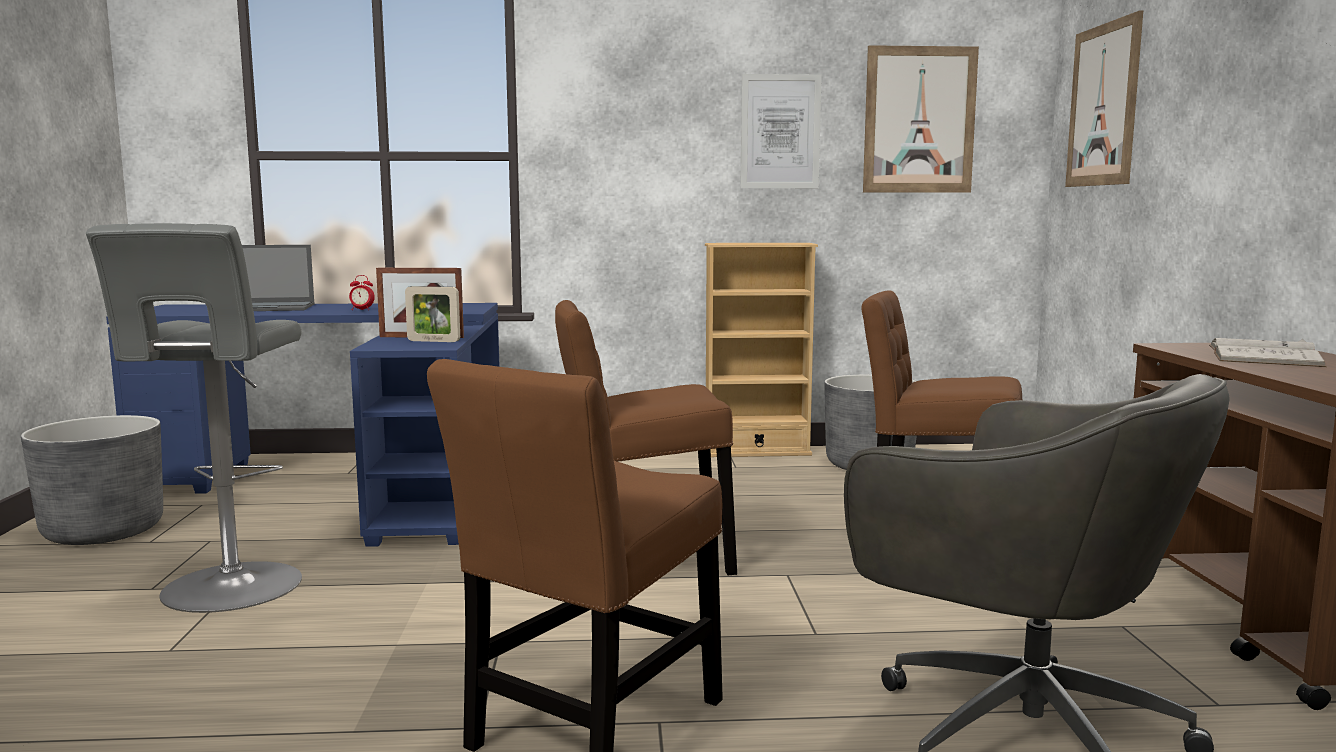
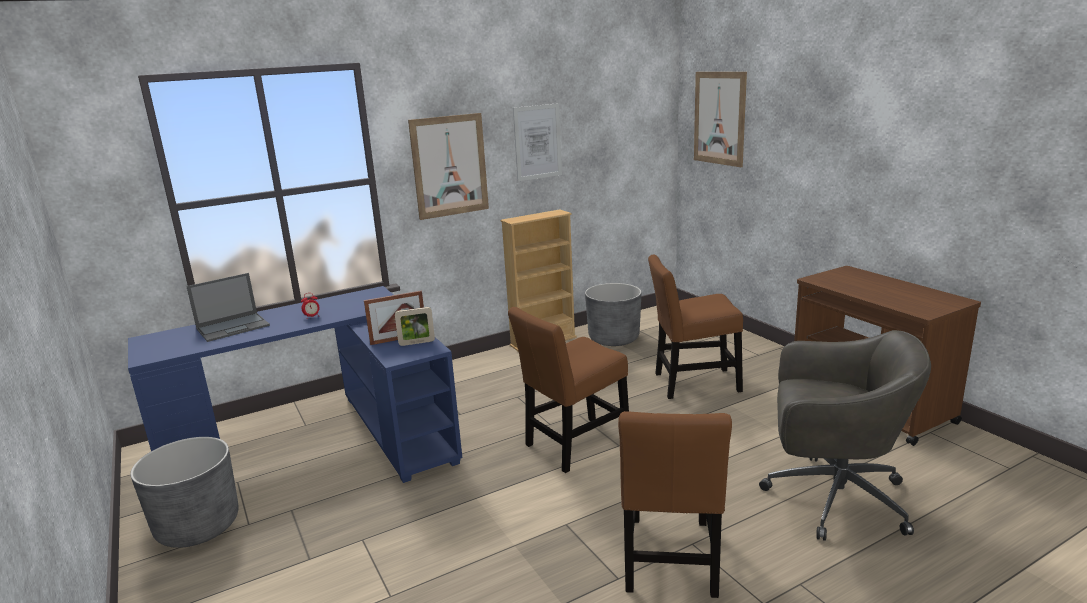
camera: 25 degrees left, 10 degrees up
(228, 590) = (363, 543): grey stool -> none
(919, 120) = (612, 125): picture -> picture (449, 166)
(1263, 356) = (861, 283): white book -> none

